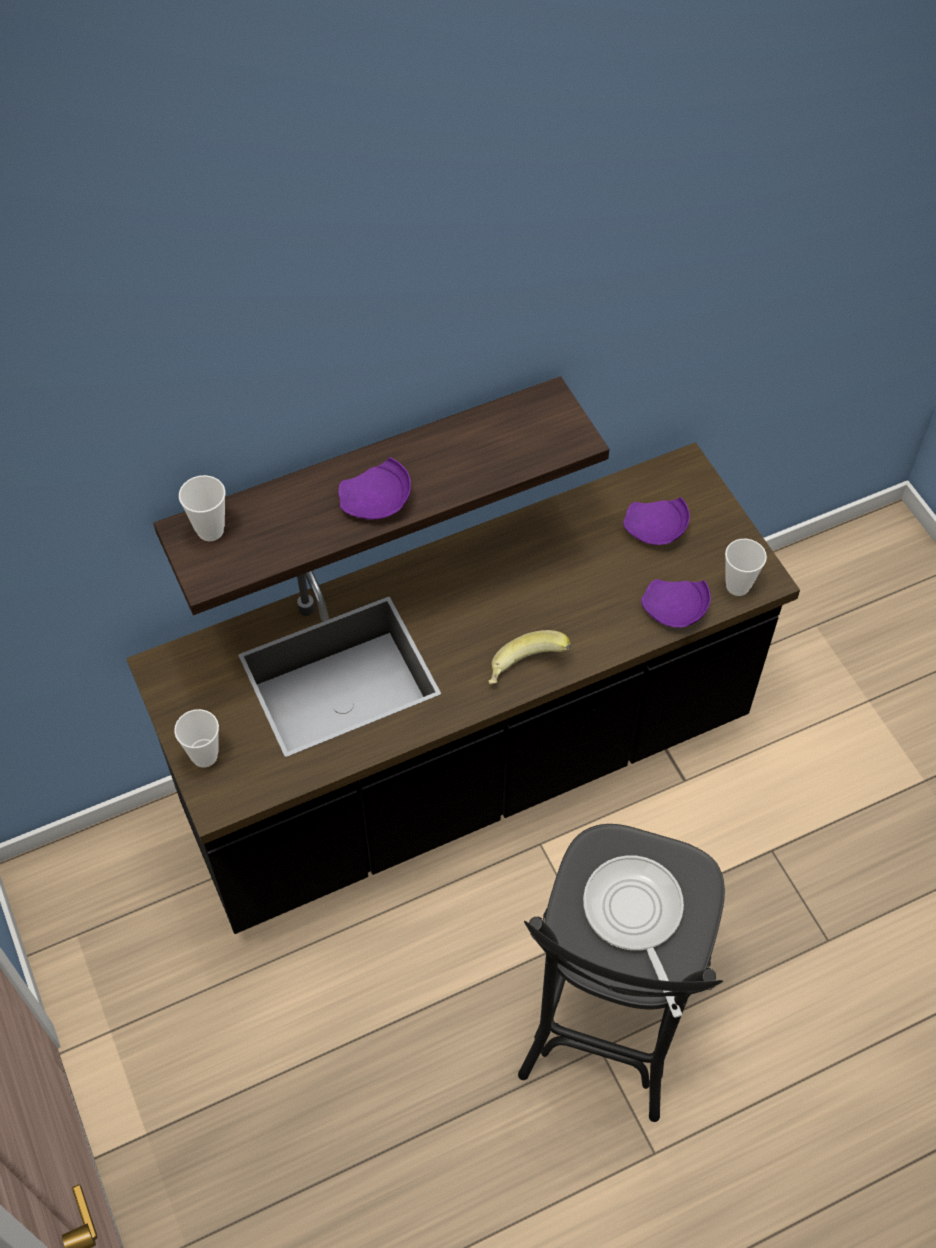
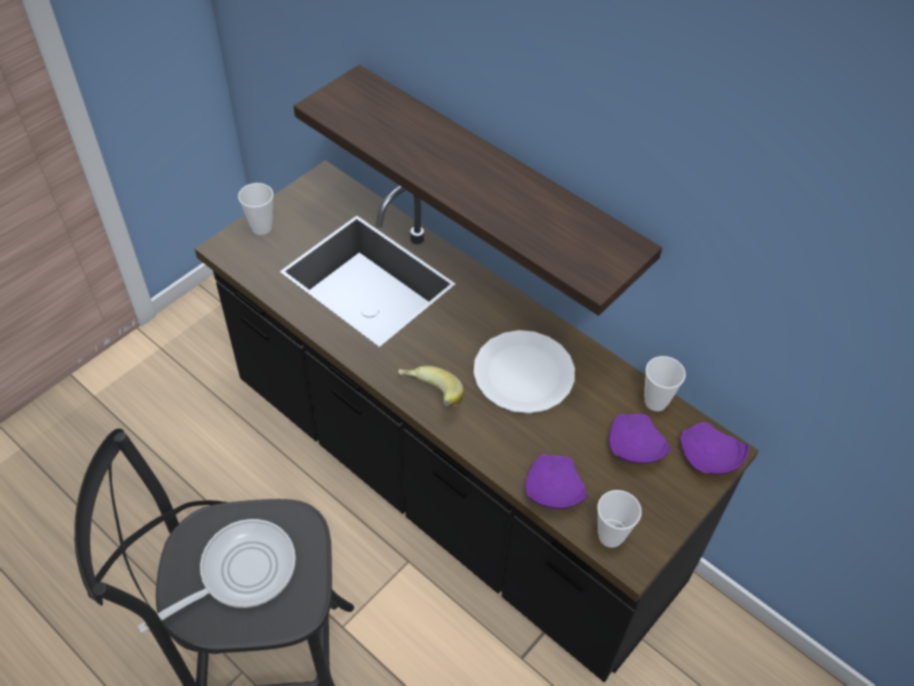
camera: 65 degrees right, 5 degrees down
(210, 530) = (366, 93): cup -> cup (655, 402)
(377, 502) = (446, 172): purple plate -> purple plate (709, 458)
(534, 581) = (524, 373): none -> white plate

